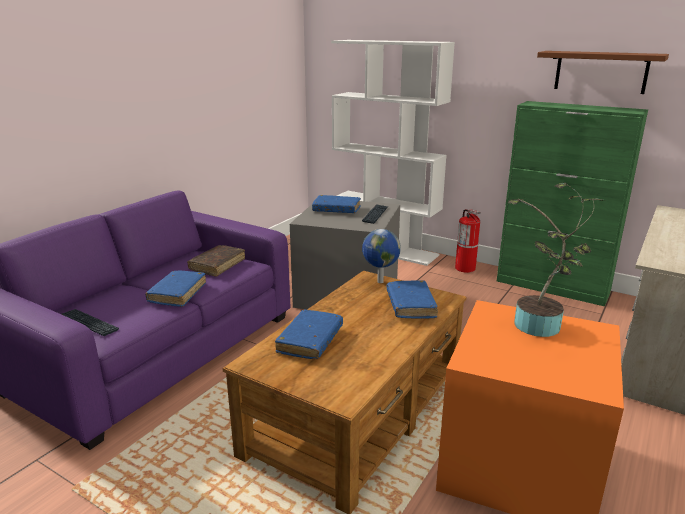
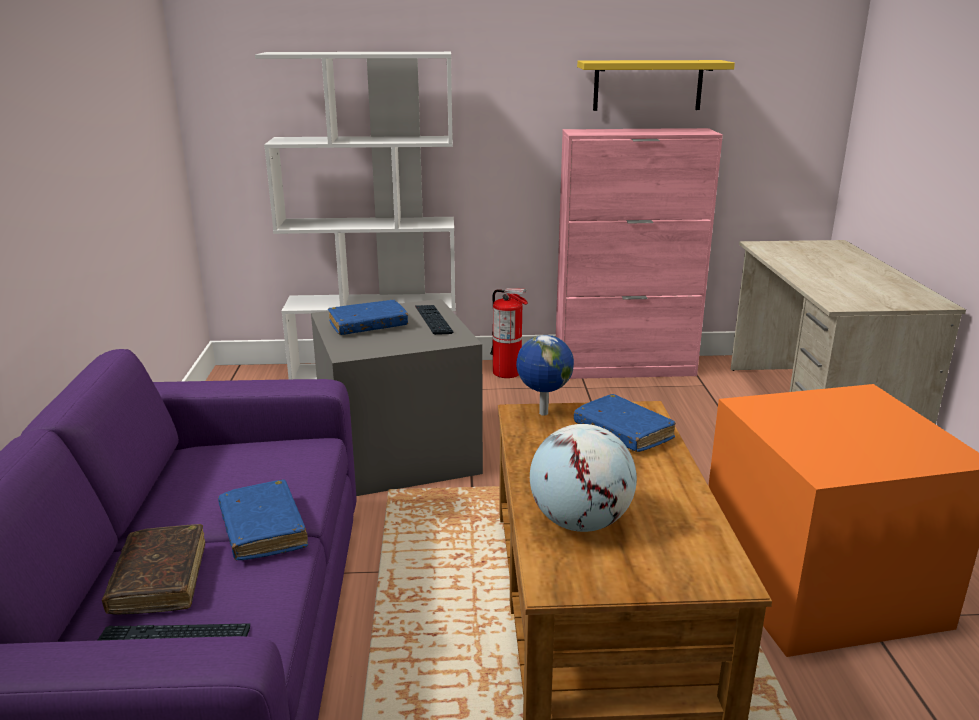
camera: 35 degrees left, 0 degrees up
(217, 265) = (261, 463): brown book -> brown book (159, 579)
(310, 341) = (580, 522): blue book -> globe
(540, 328) = (821, 410): potted plant -> none
(552, 287) = (625, 369): green cabinet -> pink cabinet
(600, 72) = (648, 85): brown shelf -> yellow shelf

